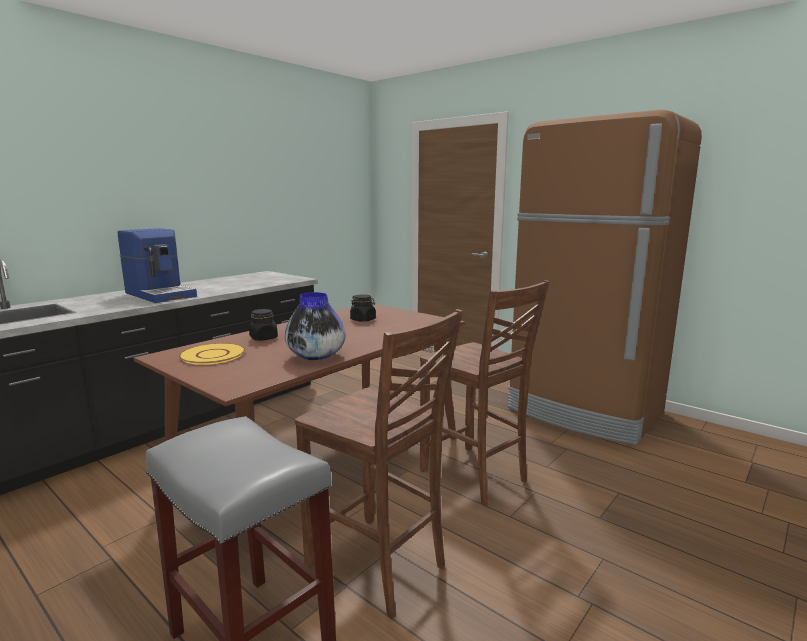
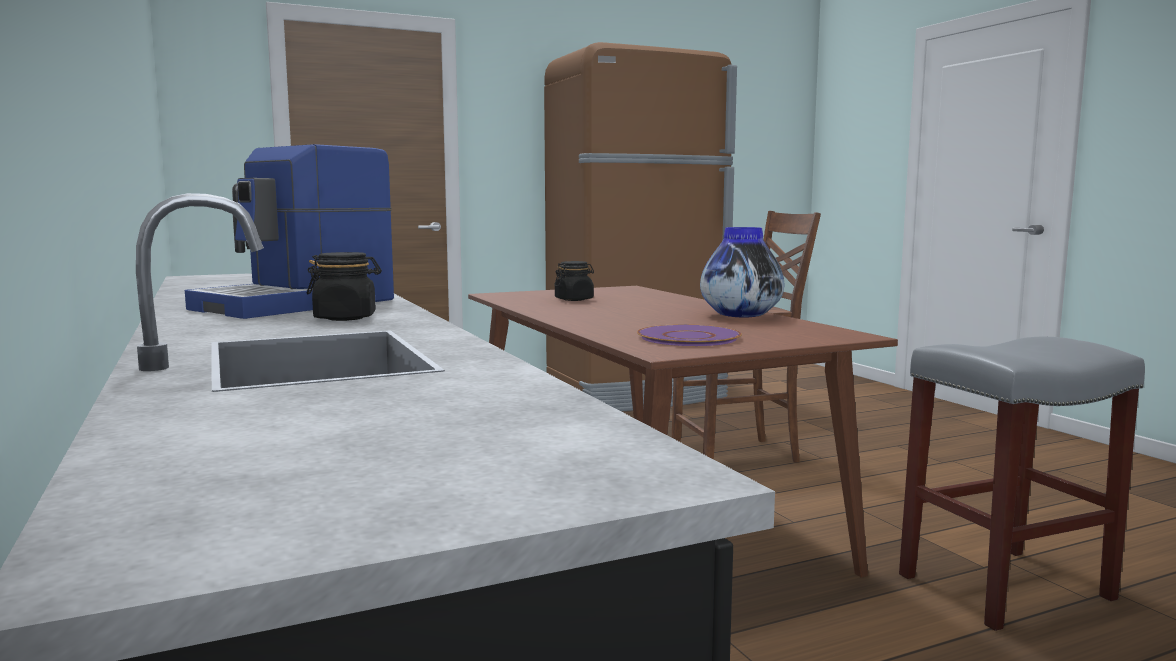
camera: 65 degrees left, 5 degrees down
(161, 294) = (299, 304): coffee machine -> coffee machine turned 150 degrees clockwise
(212, 355) = (689, 337): yellow plate -> purple plate
(263, 338) = (618, 323): black jar -> black jar (346, 318)
(378, 567) = (889, 518): brown chair -> none

